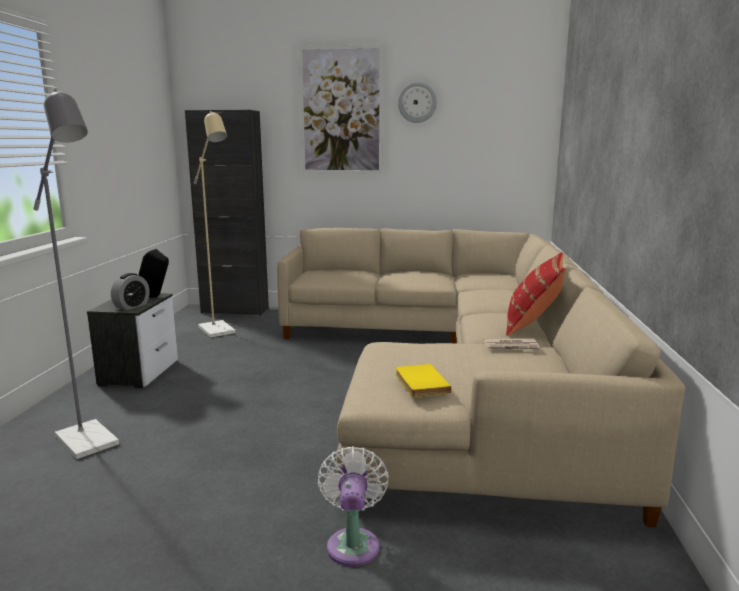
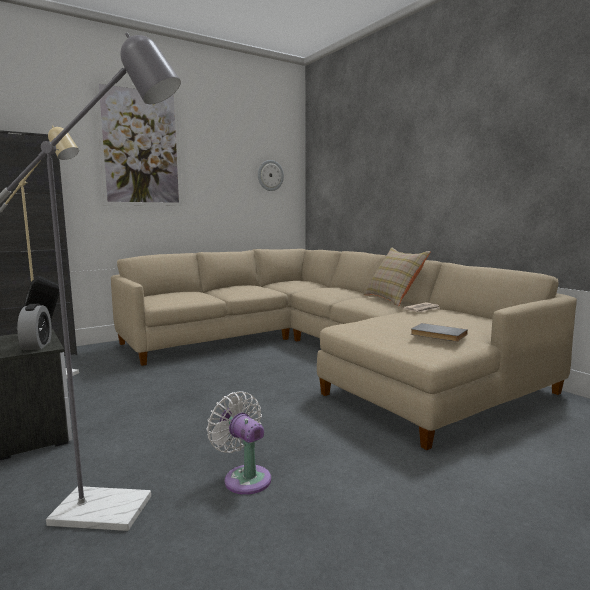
camera: 40 degrees left, 5 degrees down
(353, 543) = (478, 467): white fan -> white fan (244, 477)
(417, 102) = (207, 145): wall clock -> wall clock (270, 175)
(419, 383) = (437, 335): yellow book -> grey book
(532, 325) = (393, 299): red pillow -> beige pillow

